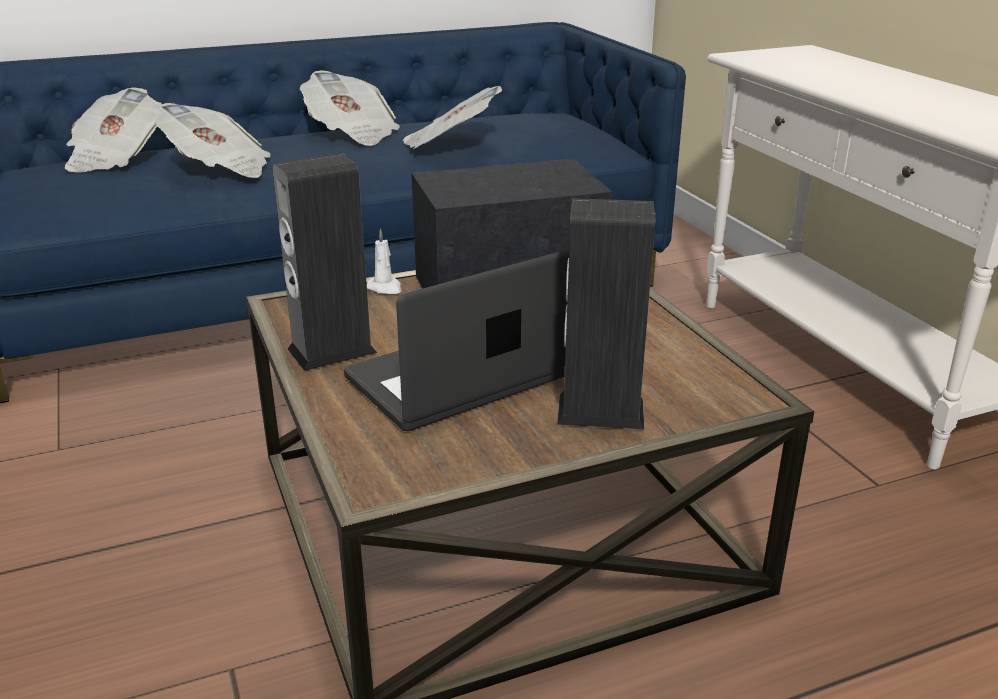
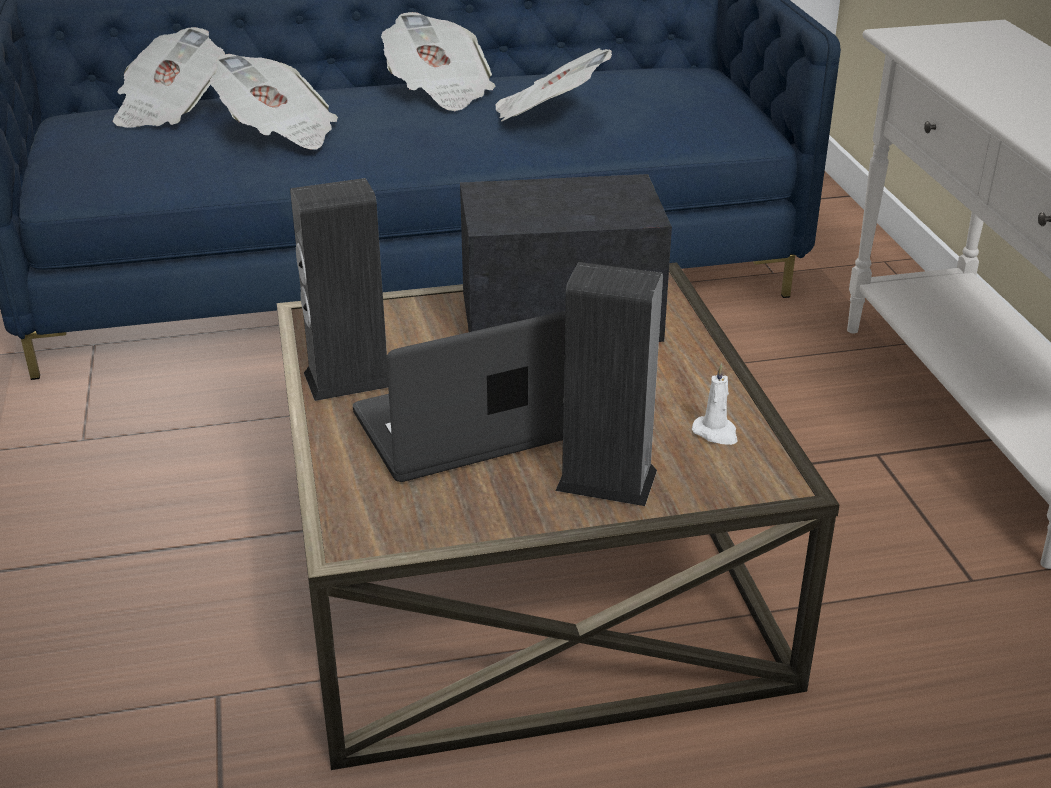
camera: 10 degrees right, 5 degrees up
(385, 288) = (425, 305): white candle -> white candle (716, 433)

